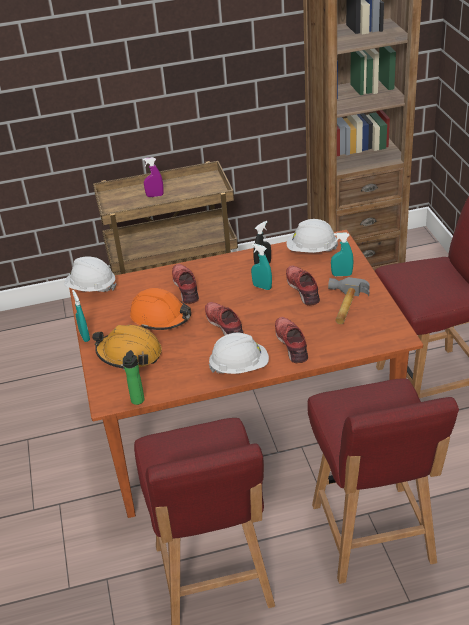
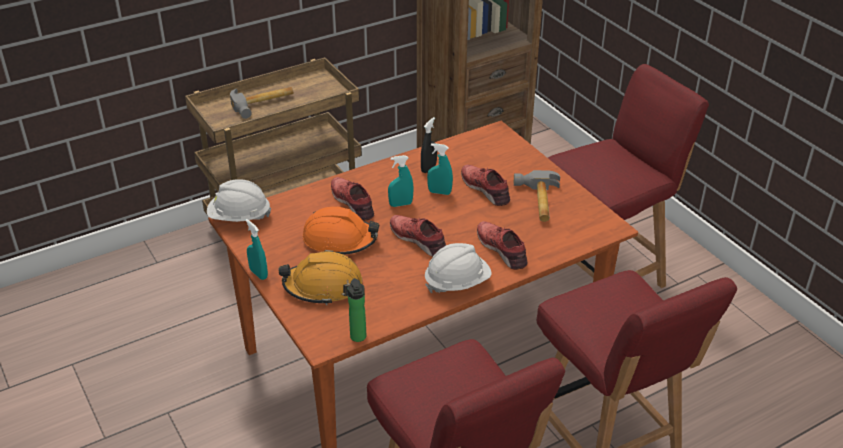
camera: 20 degrees left, 0 degrees up
(155, 196) = (264, 103): purple spray bottle -> hammer
(311, 250) = (474, 146): white hard hat -> none
(342, 275) = (520, 169): turquoise spray bottle -> turquoise spray bottle (400, 204)

